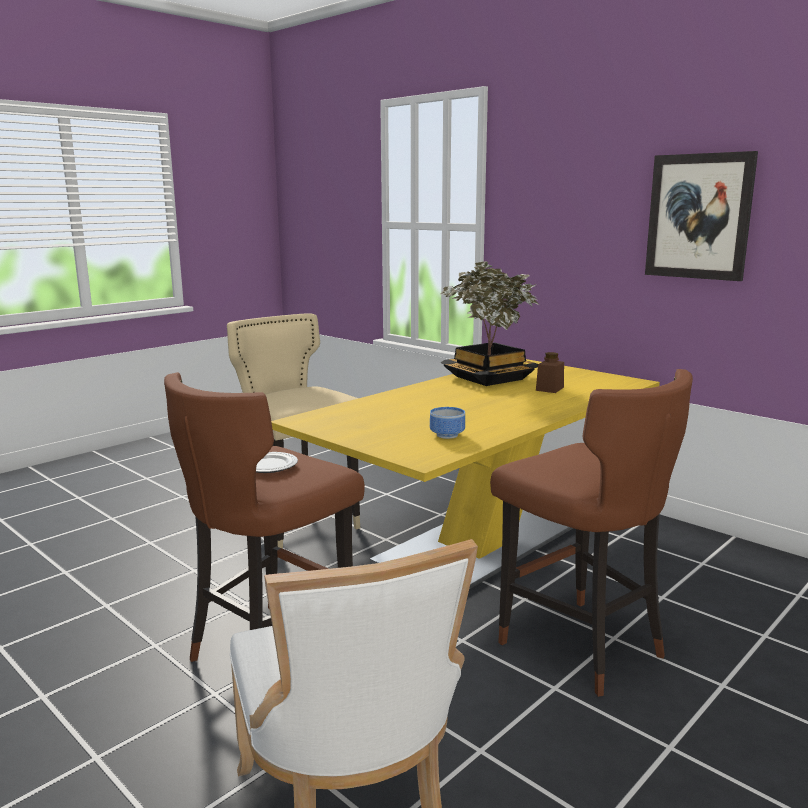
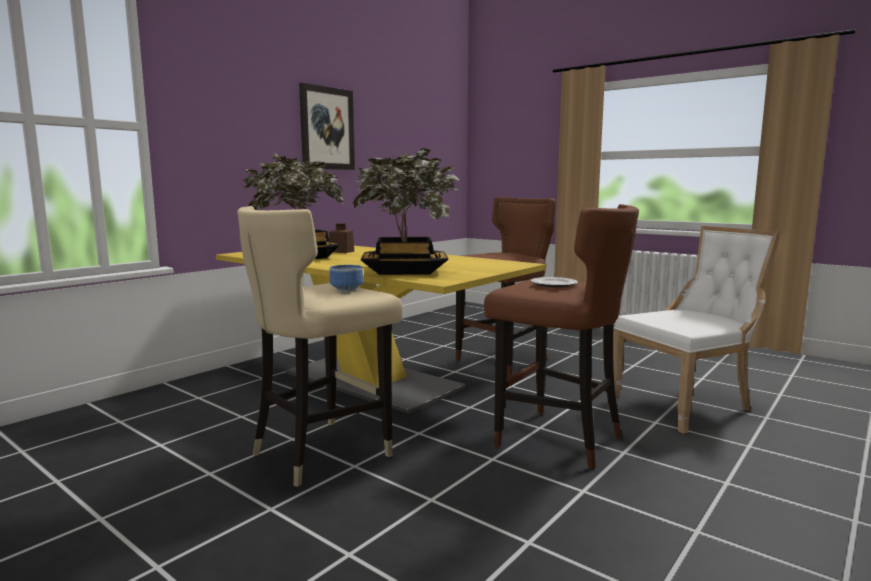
camera: 95 degrees left, 5 degrees down
(377, 410) = (404, 270): none -> potted plant
(448, 435) = (468, 262): bowl -> bowl (347, 289)

